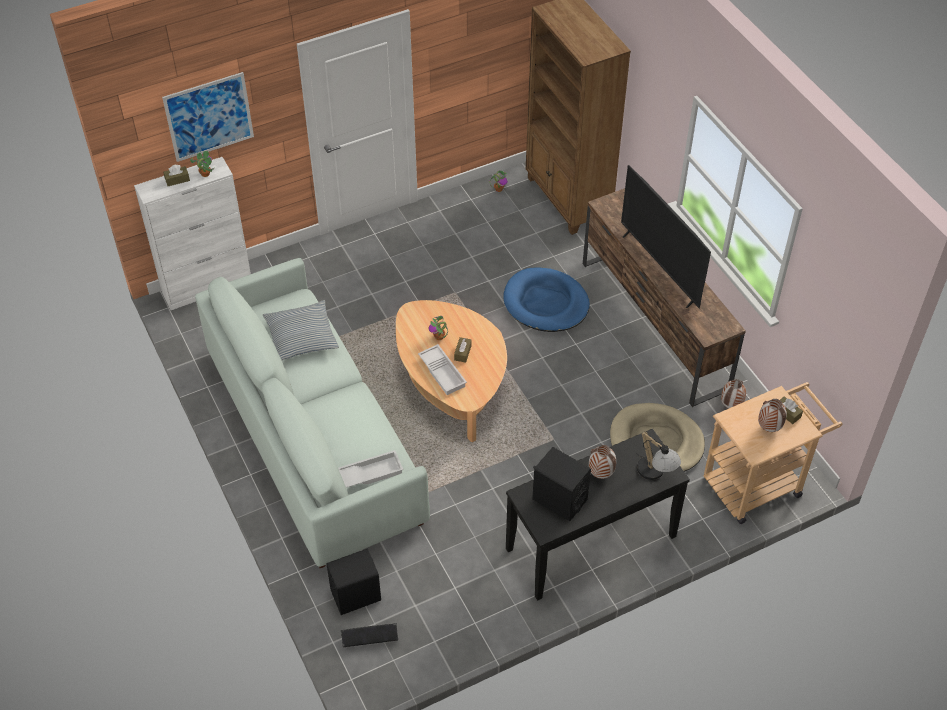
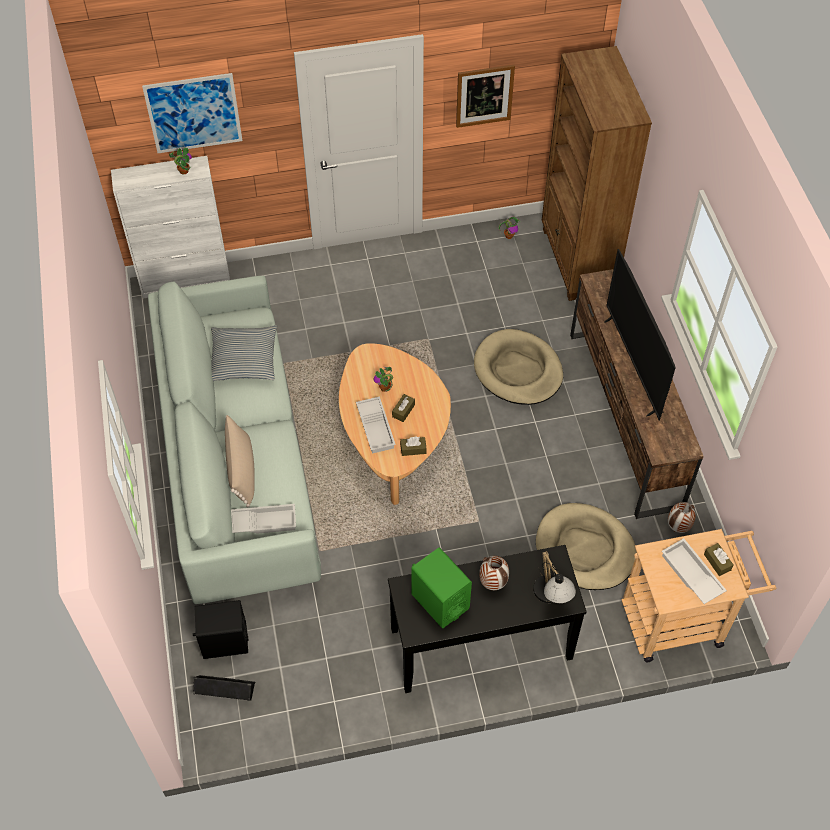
camera: 15 degrees right, 5 degrees up
(177, 180) = (154, 172): brown tissue box -> brown tissue box (413, 449)
(334, 433) = (242, 470): none -> beige pillow
(465, 58) = (484, 95): none -> picture
(546, 303) = (518, 370): blue dog bed -> beige dog bed
(559, 499) = (440, 601): black speaker -> green speaker
(768, 428) = (690, 574): vase -> white tray

